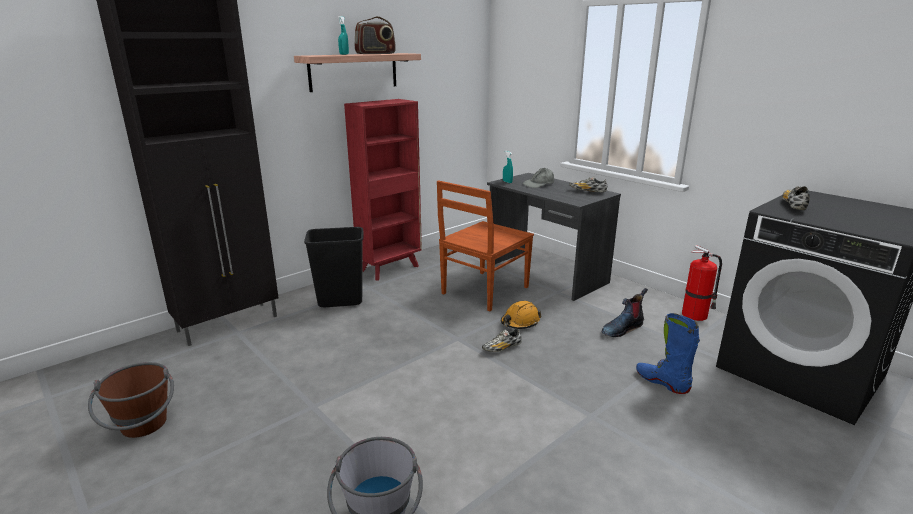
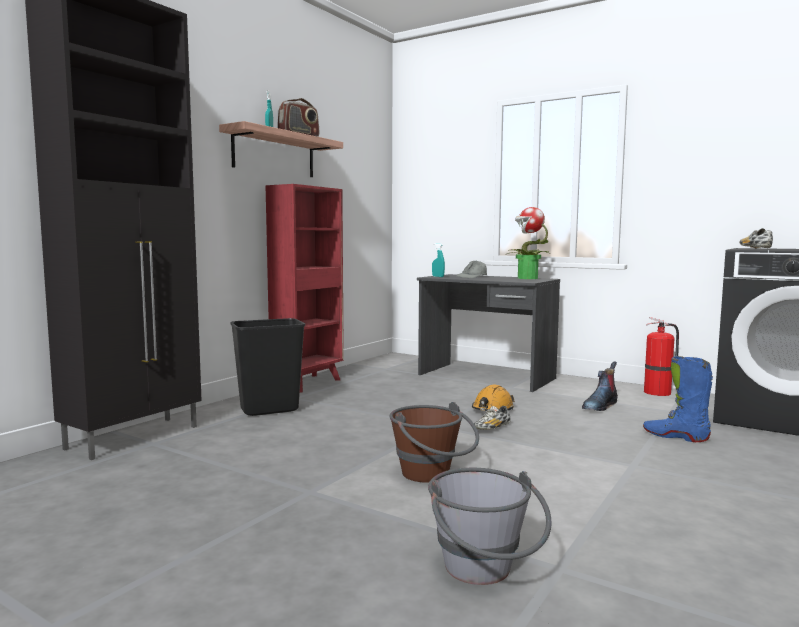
camera: 15 degrees left, 15 degrees down
(143, 429) = (82, 537): brown bucket -> brown bucket (432, 476)
(483, 291) = (431, 392): brown chair -> none
(587, 191) = (527, 278): shoe -> potted plant

